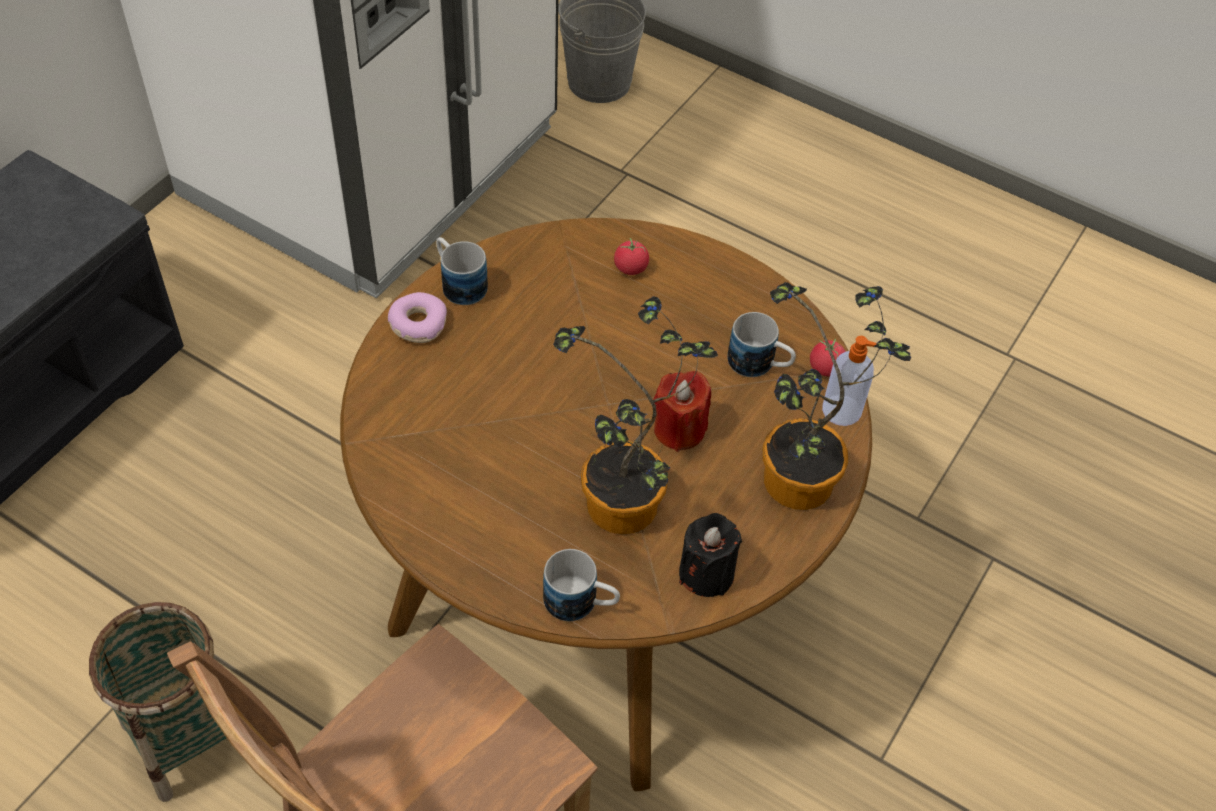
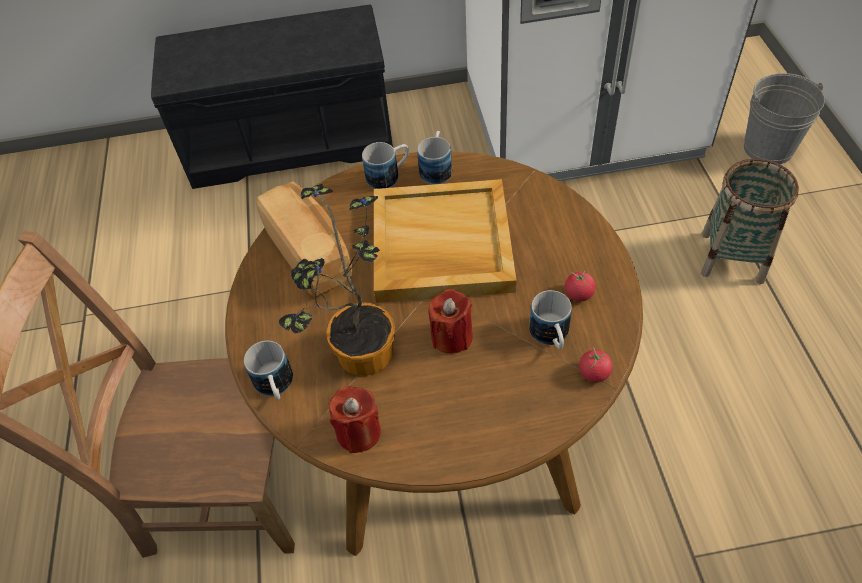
camera: 55 degrees right, 0 degrees up
(189, 736) = (203, 334): basket -> basket (732, 257)
(418, 324) = (389, 175): donut -> mug
(441, 459) = (311, 253): none -> bread
(563, 356) = (440, 245): none -> beige tray
(630, 268) = (544, 223): tomato -> tomato (578, 294)
(706, 573) = (358, 432): black candle -> red candle
(793, 490) = (473, 430): potted plant -> none
(843, 411) = (570, 409): soap dispenser -> none

